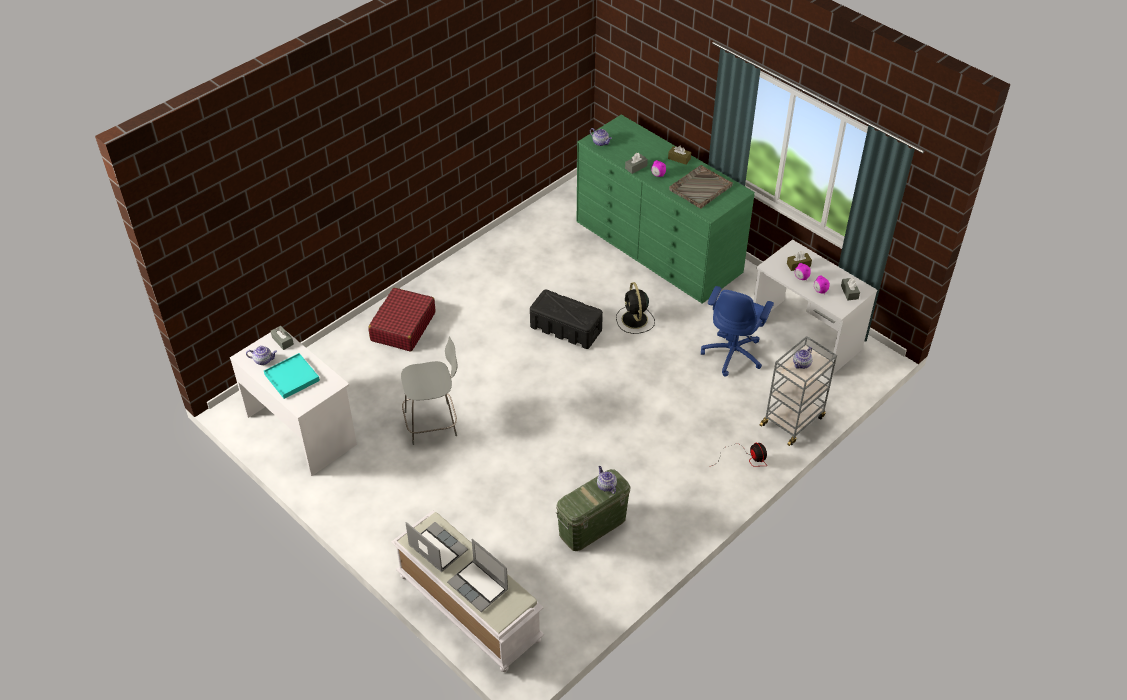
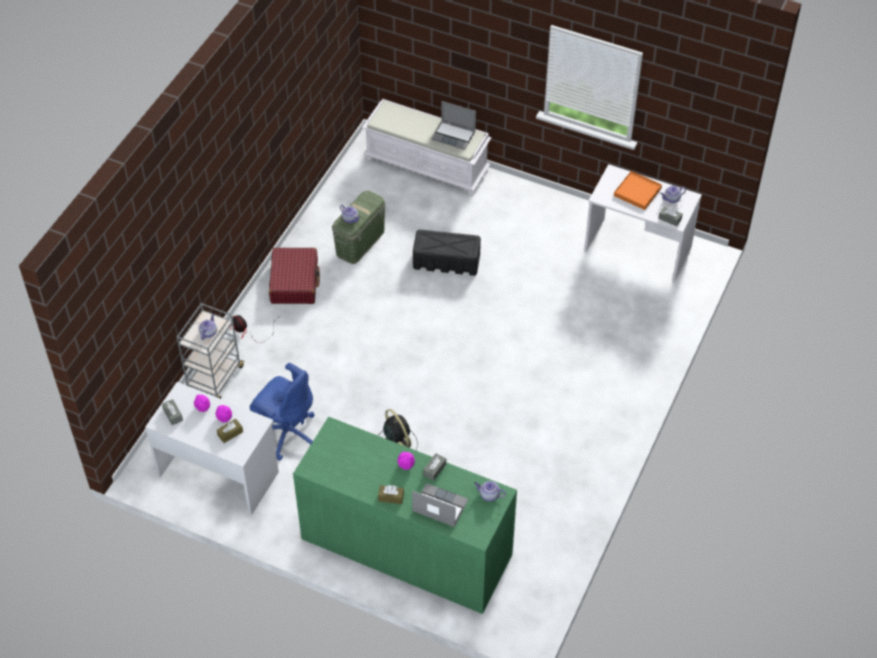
camera: 160 degrees right, 5 degrees up
(292, 377) = (637, 192): turquoise tray -> orange tray
(403, 327) = (617, 368): red suitcase -> red suitcase (294, 282)
(433, 423) = (532, 286): grey chair -> none
(479, 586) = (411, 121): laptop -> laptop (439, 506)
(565, 328) = (461, 412): black storage box -> black storage box (447, 261)
(700, 188) = (354, 460): grey tray -> none
(733, 354) = (287, 432): blue office chair -> blue office chair turned 120 degrees clockwise

